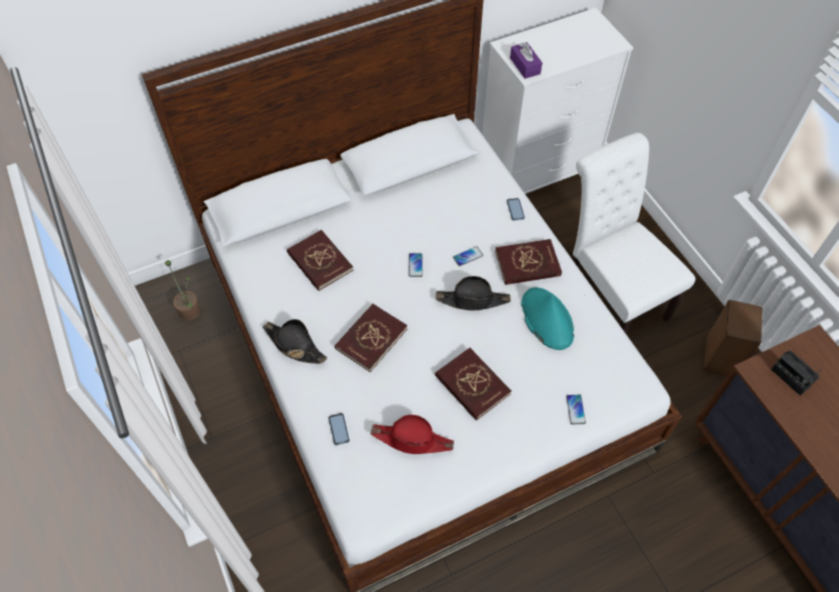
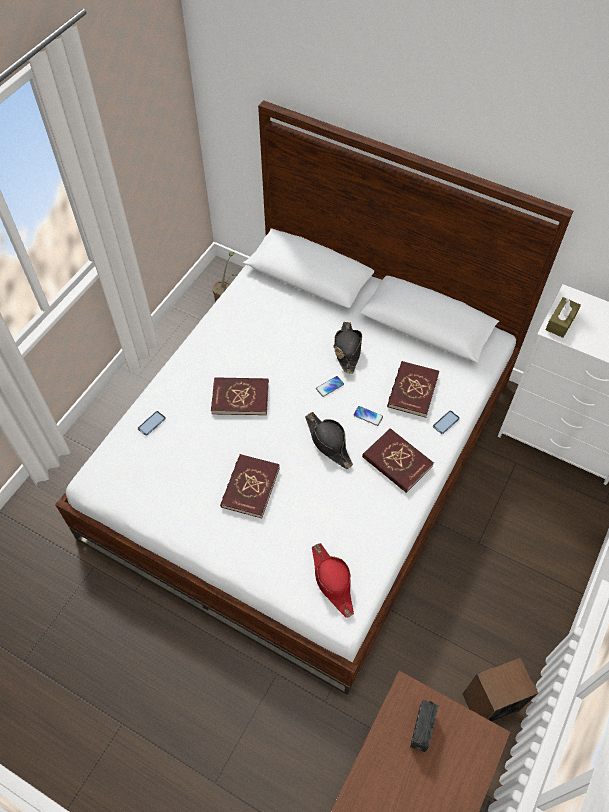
camera: 55 degrees right, 0 degrees up
(294, 345) = (200, 356): black hat -> black hat (347, 350)
(320, 262) = (282, 327): red book -> red book (412, 390)
(412, 440) = (173, 474): red hat -> red hat (332, 582)
(525, 66) = (560, 322): purple tissue box -> brown tissue box
(546, 319) = (353, 505): turquoise hat -> none
(575, 409) = (282, 574): phone -> none
(609, 294) = (476, 568): white chair -> none

